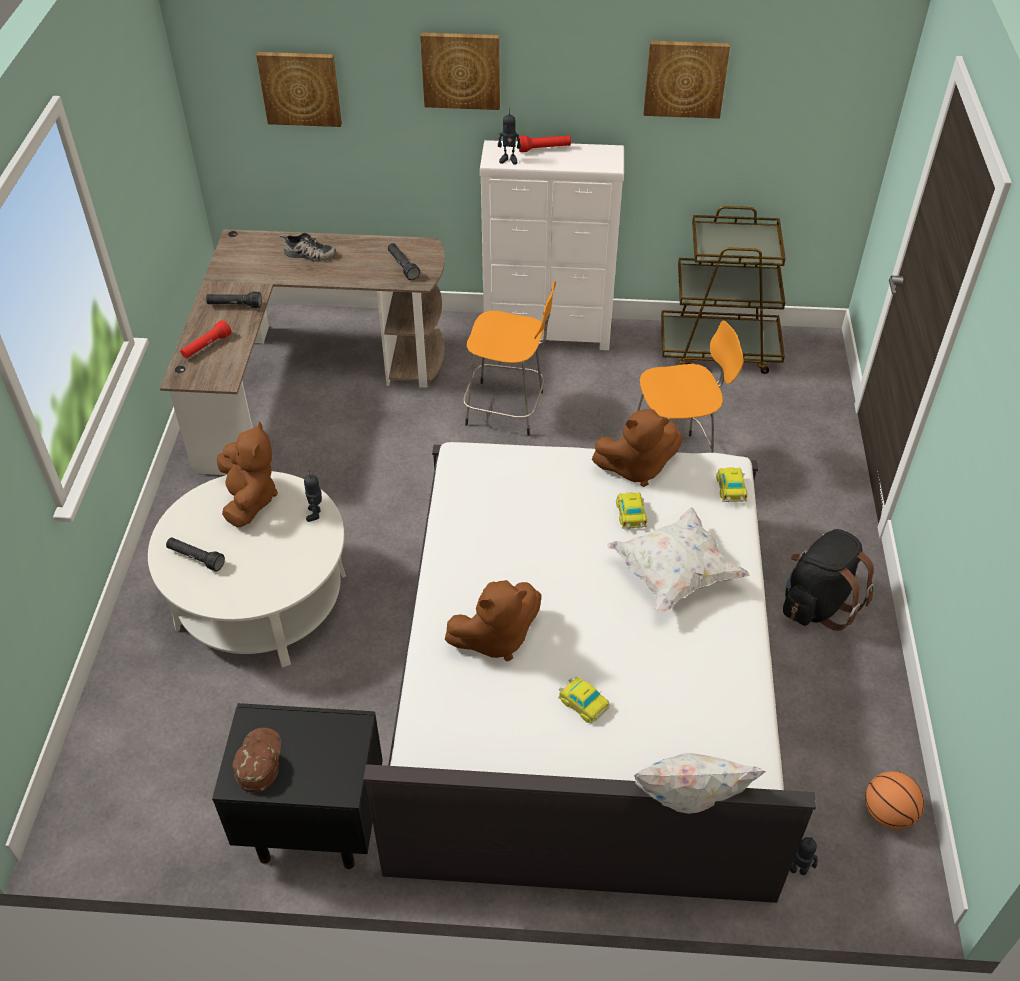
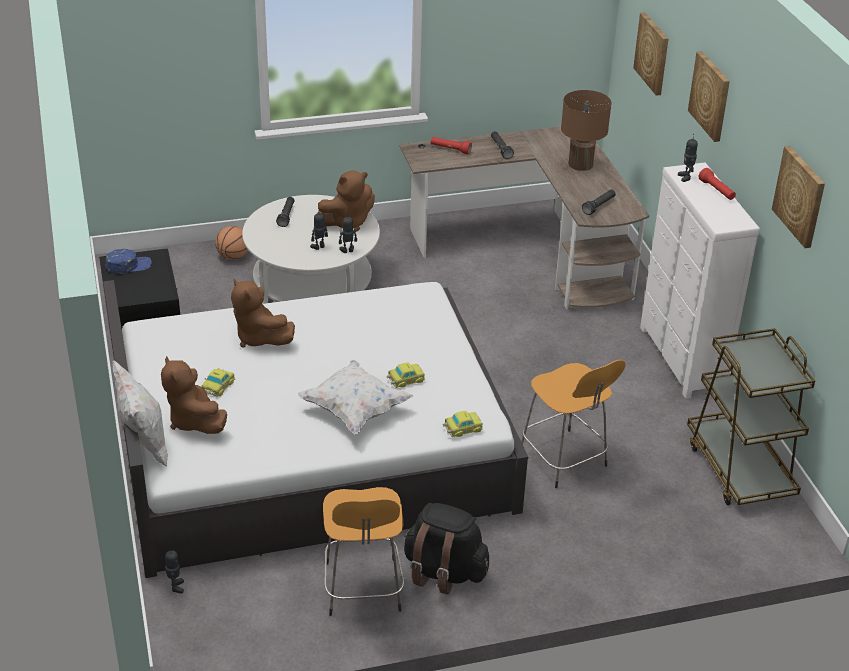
camera: 70 degrees right, 10 degrees down
(258, 761) = (128, 265): brown cap -> blue cap
(291, 540) = (319, 247): none -> toy robot
(309, 255) = (580, 164): shoe -> brown table lamp
(508, 409) = (569, 356): orange stool -> orange stool (363, 589)
(636, 468) = (460, 375): brown plush toy -> brown plush toy (194, 421)
(887, 813) = (241, 636): basketball -> basketball (233, 257)

